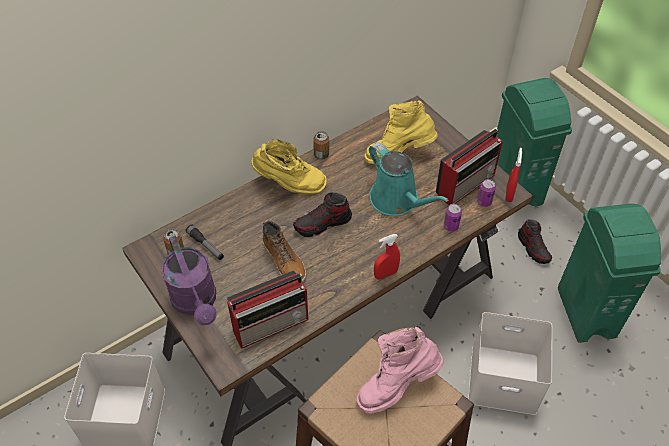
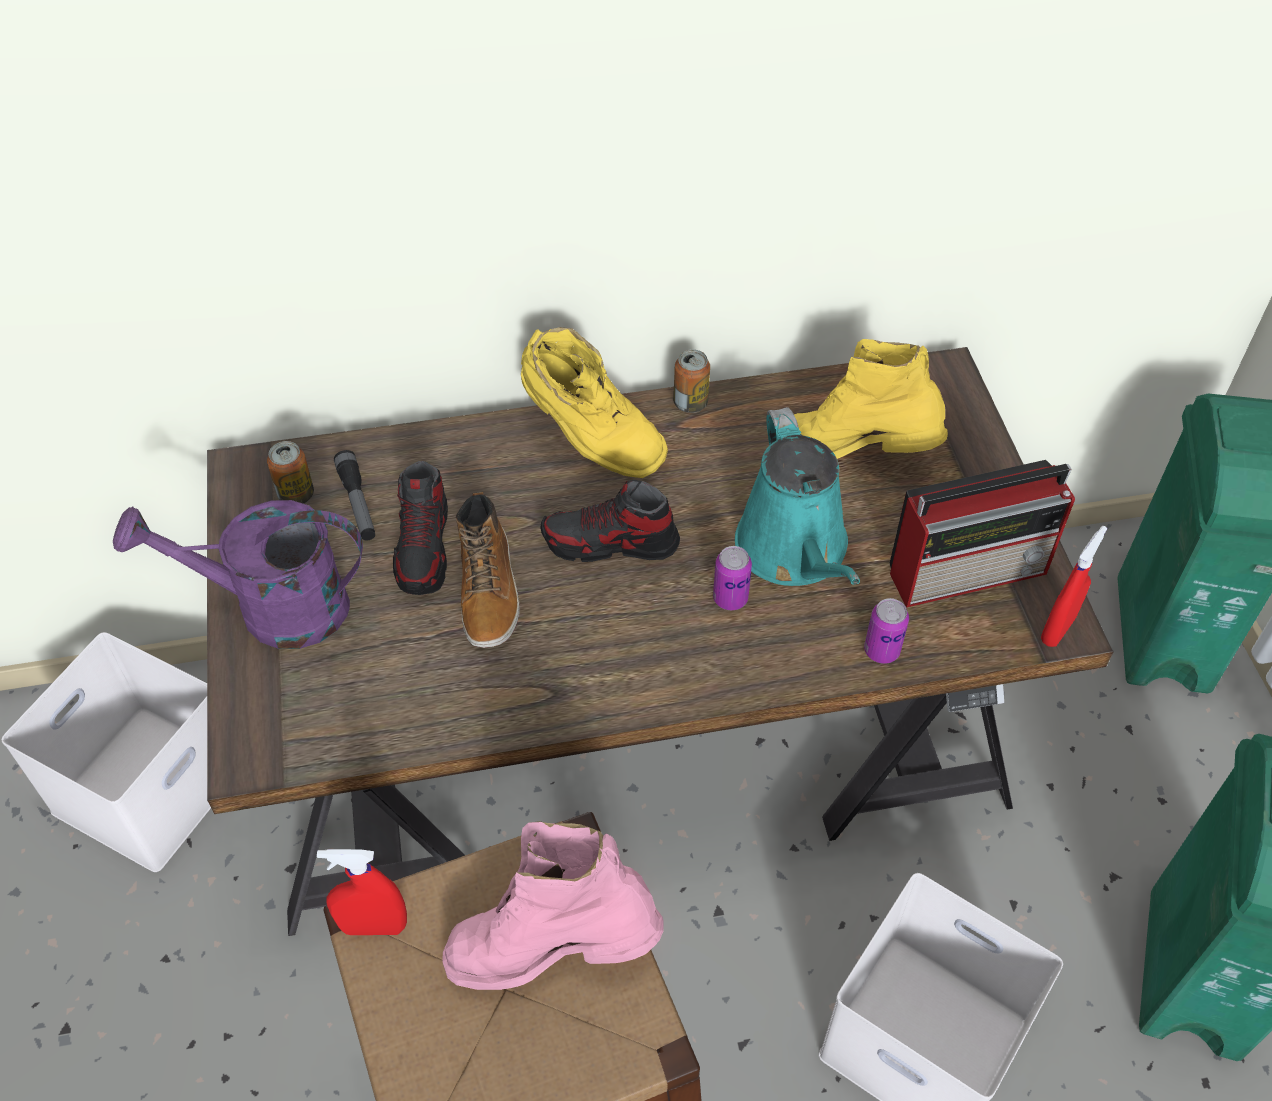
camera: 25 degrees right, 0 degrees up
(197, 303) = (273, 608): purple watering can -> purple watering can turned 90 degrees clockwise
(272, 324) = (388, 708): radio -> none
(385, 274) = (679, 698): red spray bottle -> red spray bottle (374, 926)
(484, 202) = (989, 625): can -> can (730, 598)
(533, 248) = (1141, 781): shoe -> shoe (424, 548)

